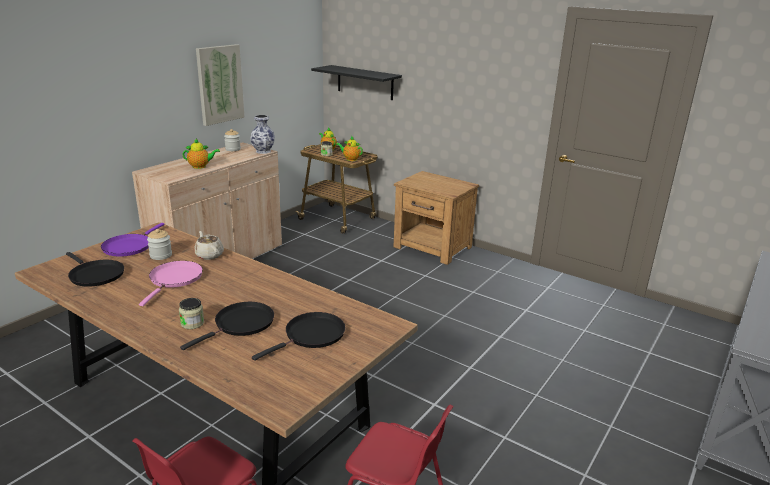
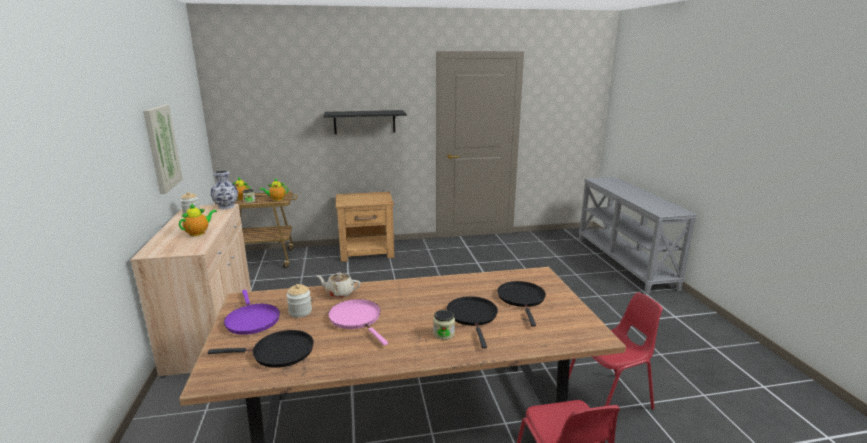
camera: 45 degrees left, 5 degrees down
(365, 82) = (261, 130): black shelf -> black shelf (364, 122)

